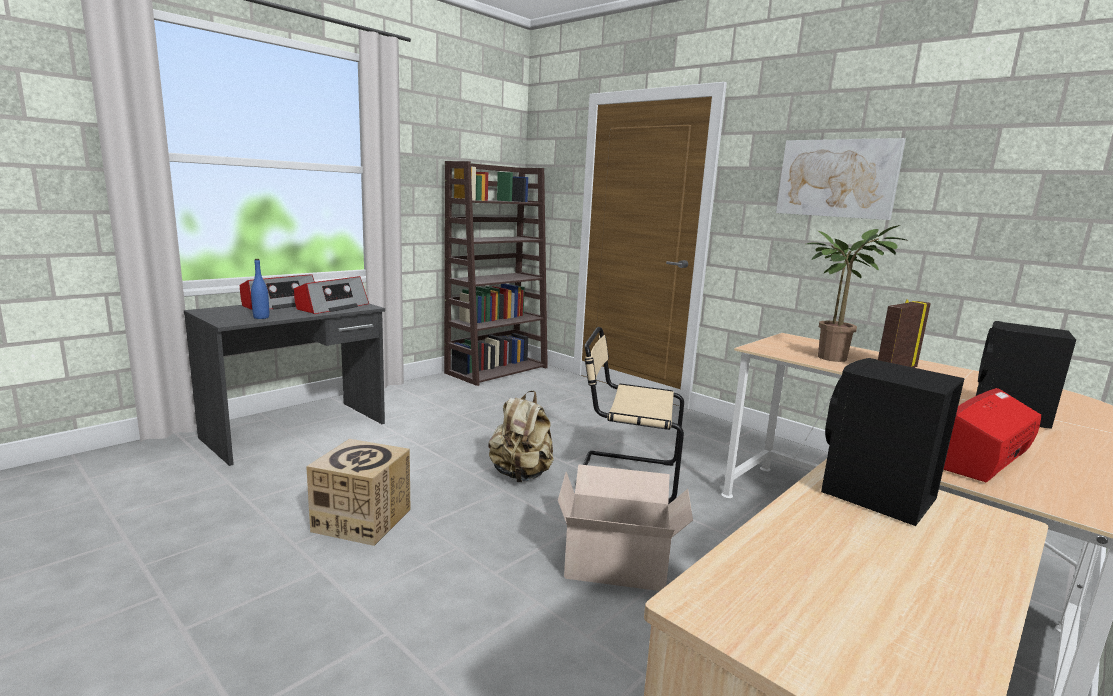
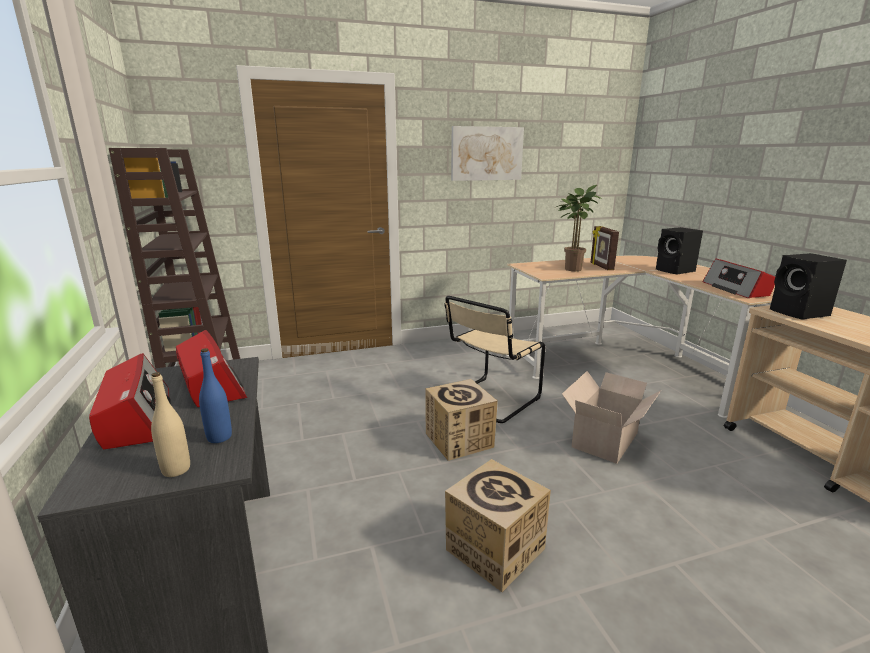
camera: 60 degrees left, 5 degrees up
(224, 317) = (176, 469): none -> beige bottle
(521, 475) = (459, 440): beige backpack -> cardboard box

